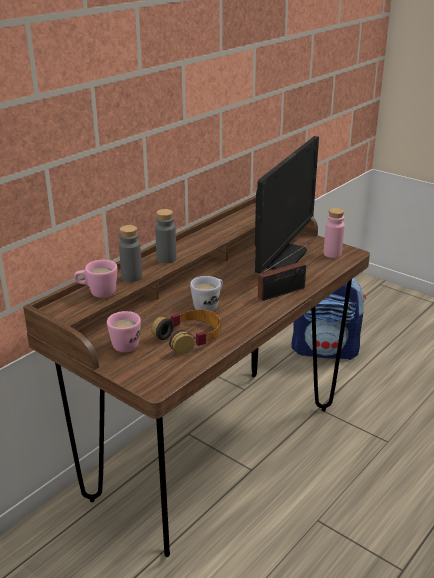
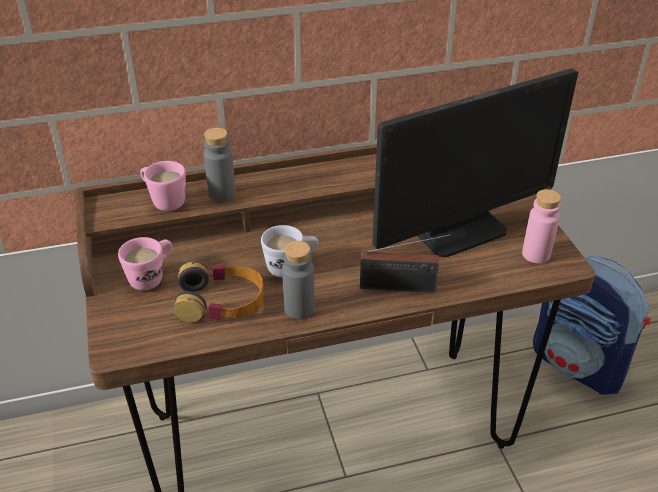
camera: 35 degrees right, 10 degrees up
(166, 259) = (287, 183): grey bottle -> grey bottle (299, 308)

